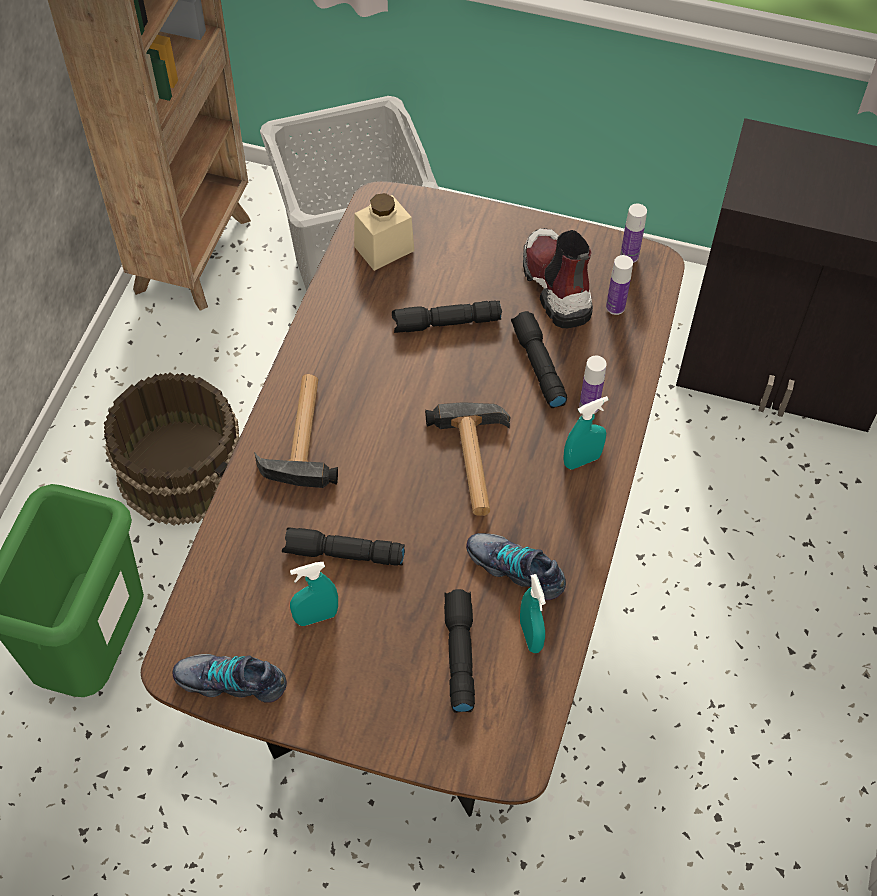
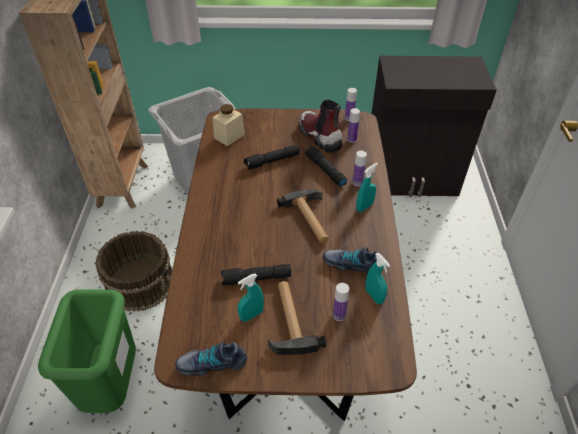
camera: 15 degrees left, 10 degrees down
(302, 434) = (213, 225): hammer -> hammer (289, 320)
(458, 654) = (339, 315): black flashlight -> bottle

